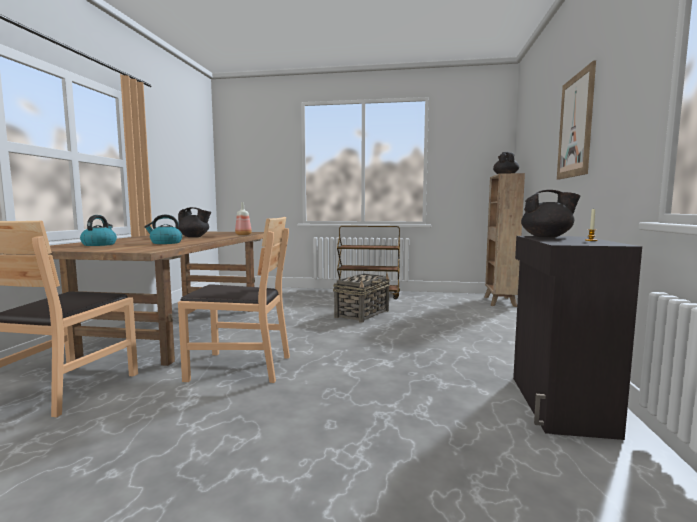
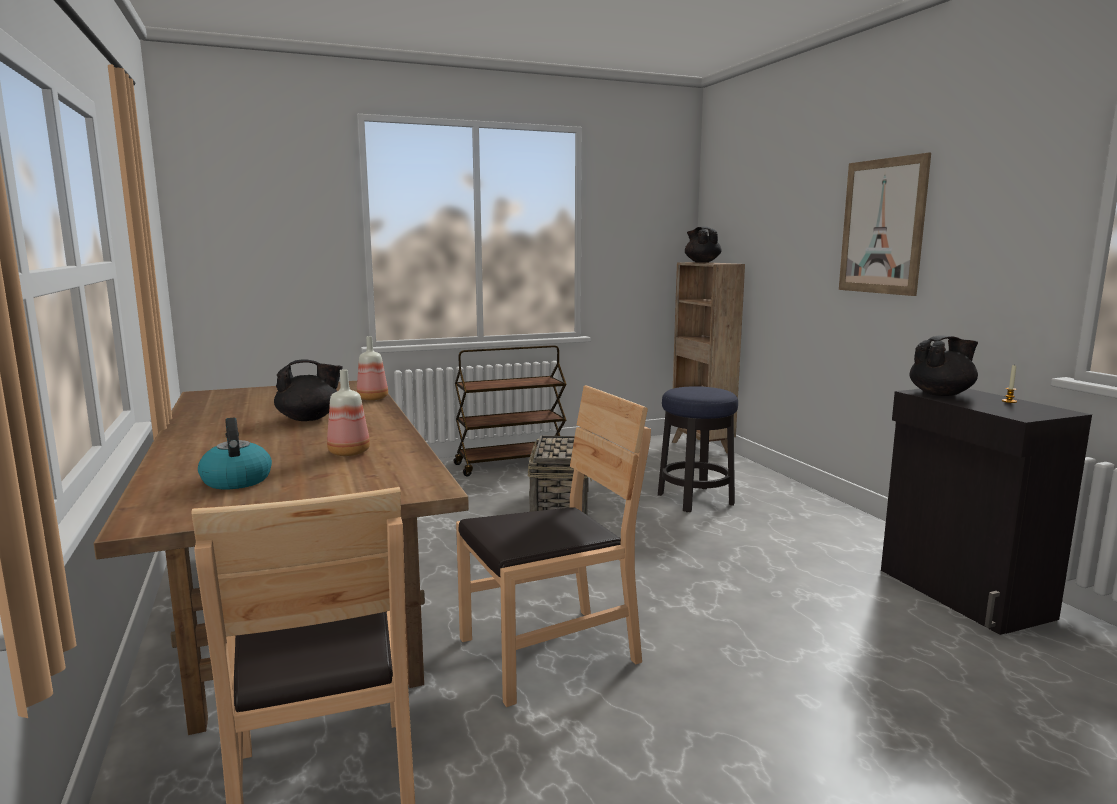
camera: 30 degrees left, 5 degrees up
(165, 243) = (350, 453): kettle -> bottle
(447, 323) = (695, 500): none -> stool

